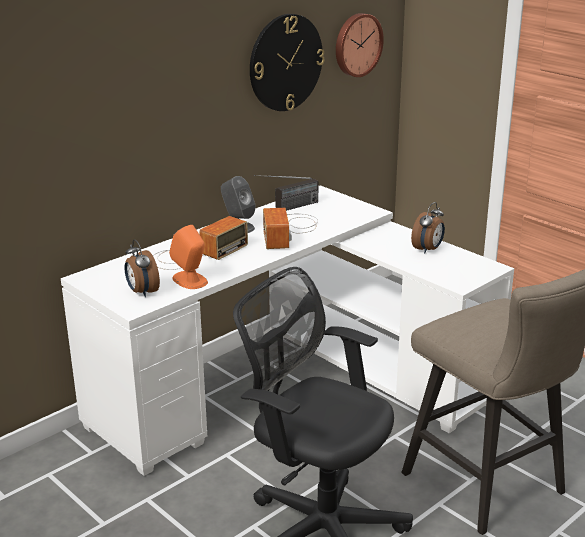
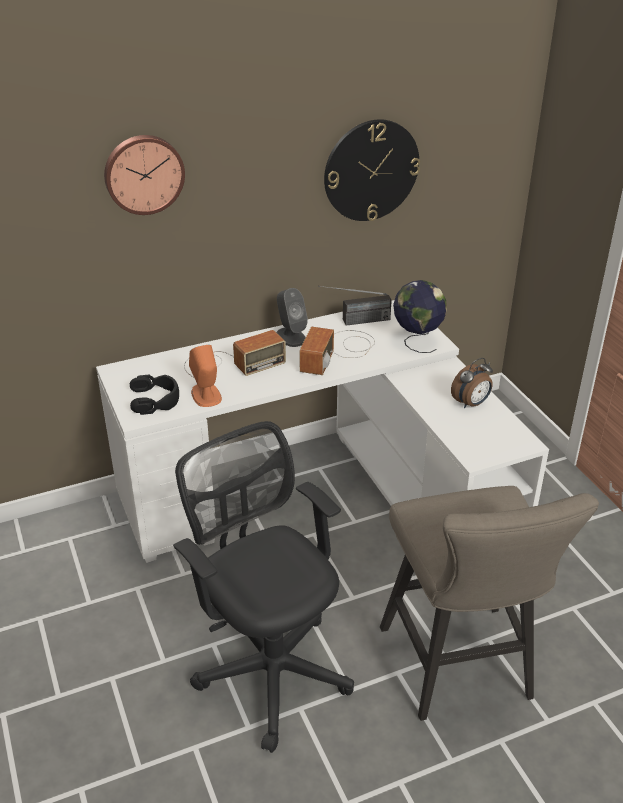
camera: 20 degrees right, 10 degrees up
(142, 292) = (155, 400): alarm clock -> black headphones
(353, 213) = (417, 342): none -> globe
(357, 44) = (468, 152): wall clock -> wall clock (143, 173)

